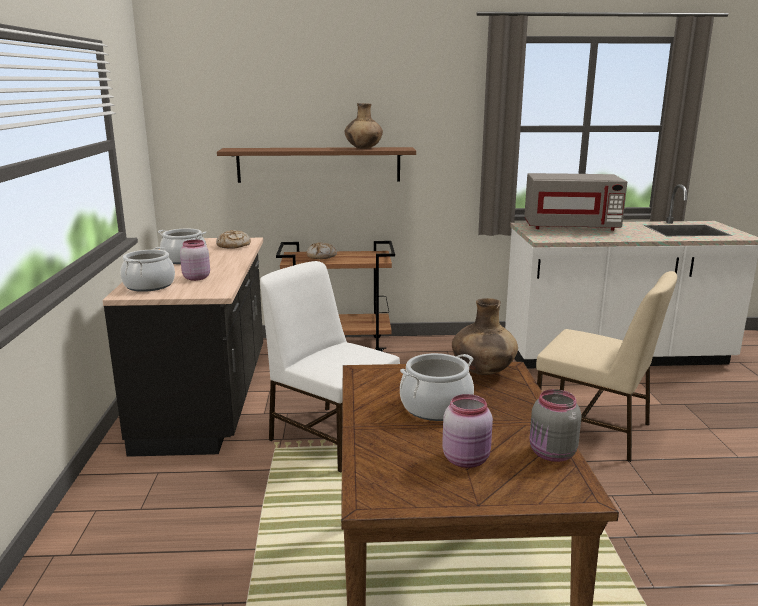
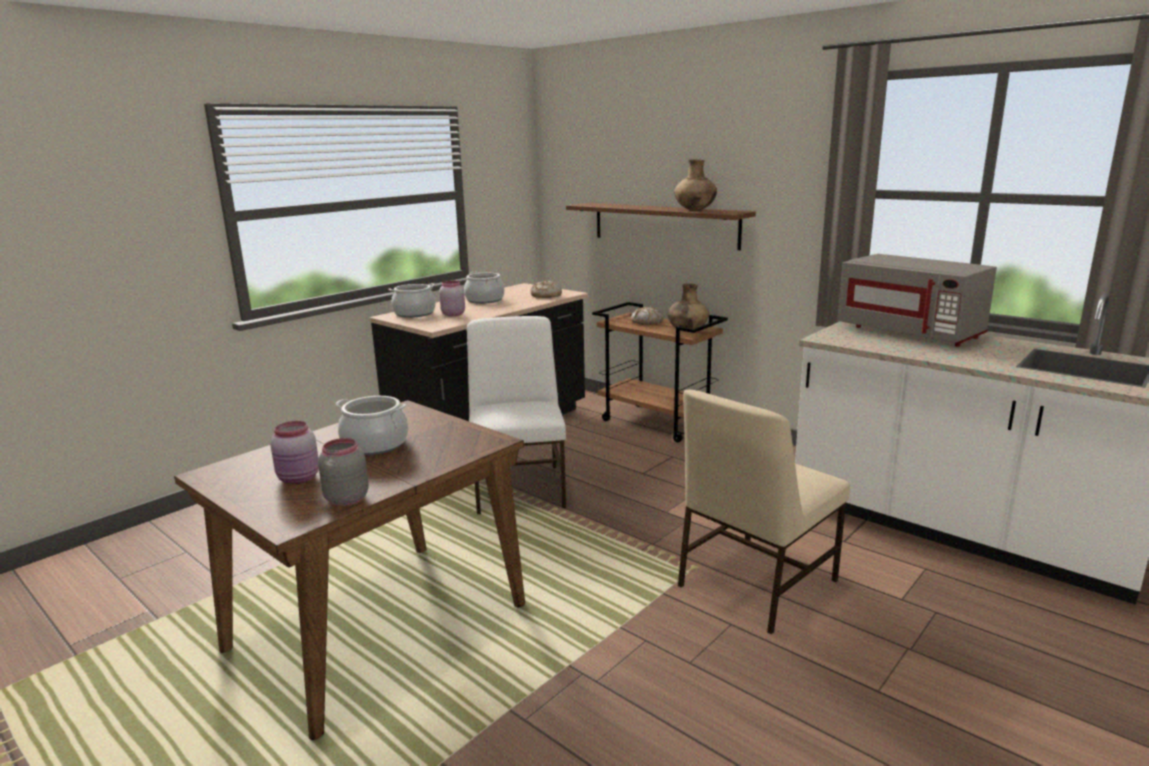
camera: 45 degrees right, 0 degrees up
(482, 372) = (471, 435): brown vase -> brown vase (687, 331)
(594, 430) = (754, 584): beige chair -> beige chair turned 60 degrees clockwise

